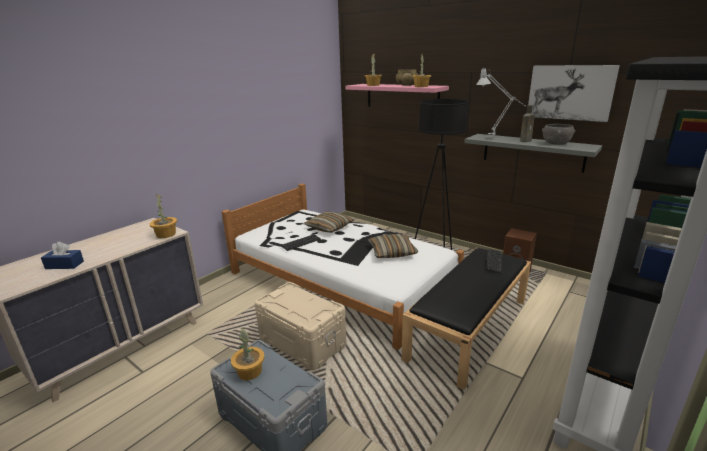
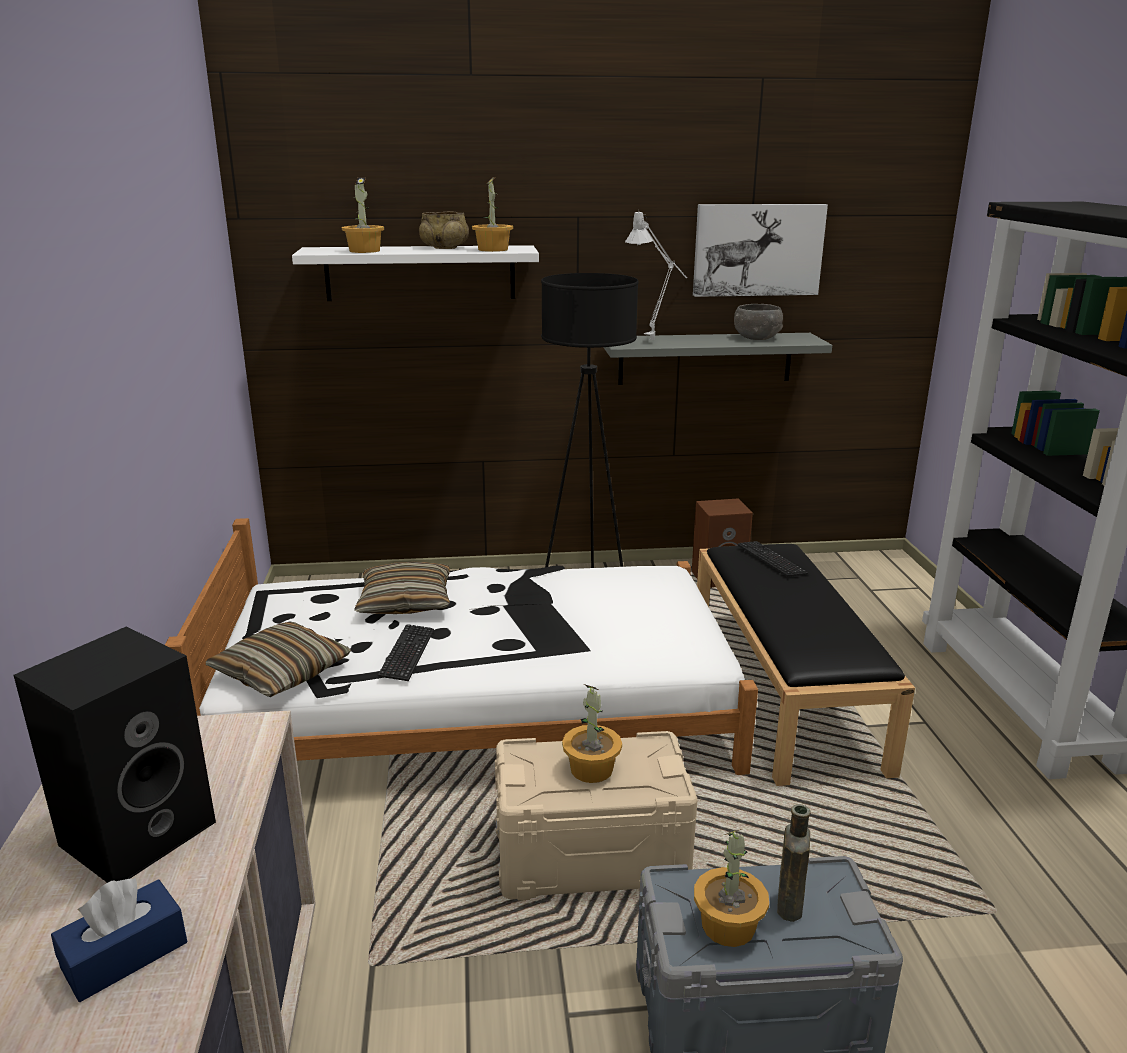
camera: 45 degrees left, 0 degrees up
(114, 243) = (139, 830): none -> black speaker
(165, 234) = (243, 742): potted plant -> potted plant (591, 770)
(392, 252) = (602, 604): pillow -> pillow (281, 672)
(402, 96) = (420, 273): pink shelf -> white shelf
(526, 141) = (708, 340): brown bottle -> brown bottle (789, 902)

